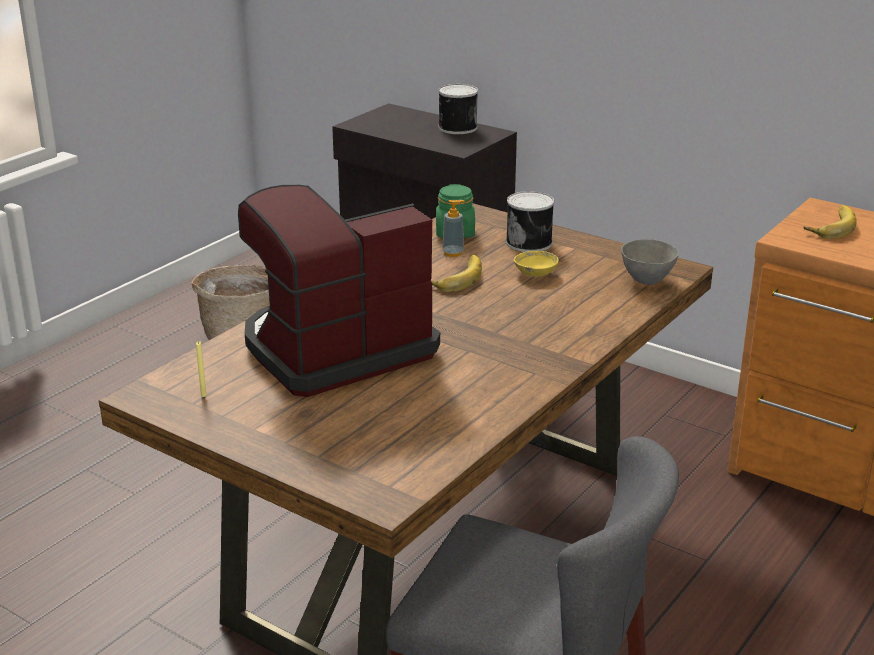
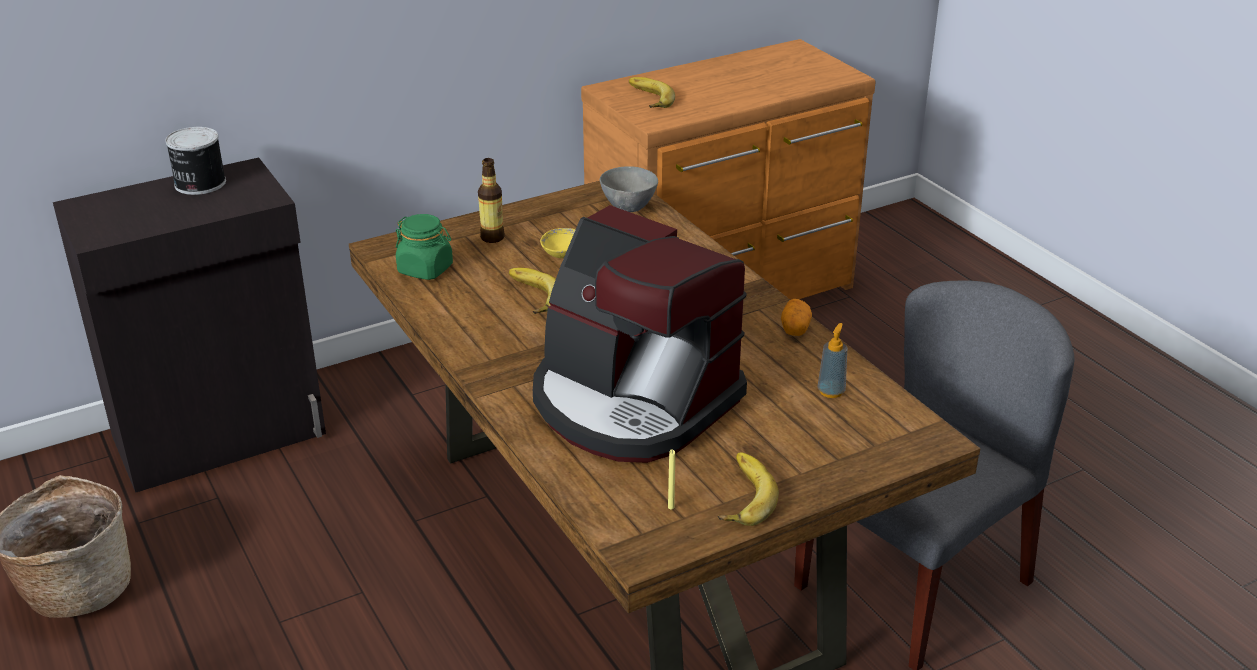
camera: 65 degrees left, 5 degrees up
(237, 421) = (740, 495): none -> banana
(335, 350) = (632, 403): coffee machine -> coffee machine turned 45 degrees counterclockwise
(453, 253) = (473, 283): soap dispenser -> soap dispenser (831, 391)
(517, 396) = (795, 328): none -> potato
(530, 242) = (492, 237): can -> bottle

